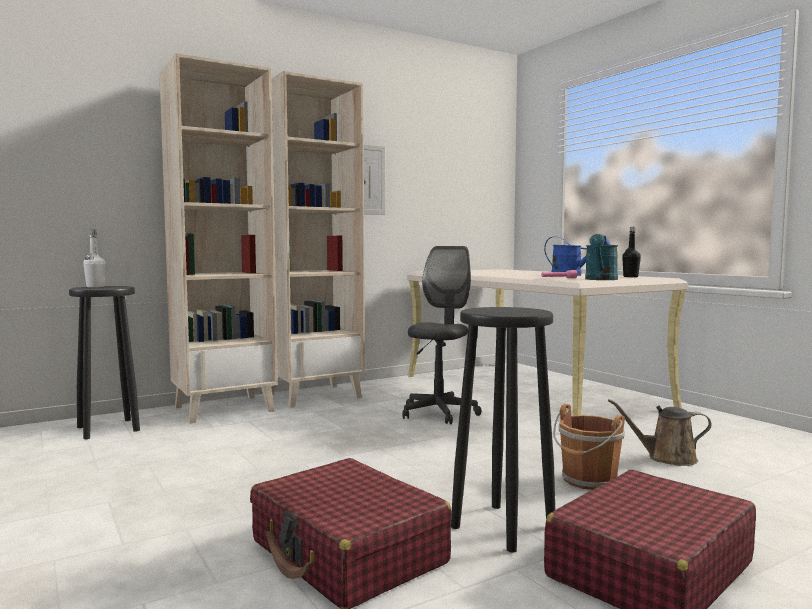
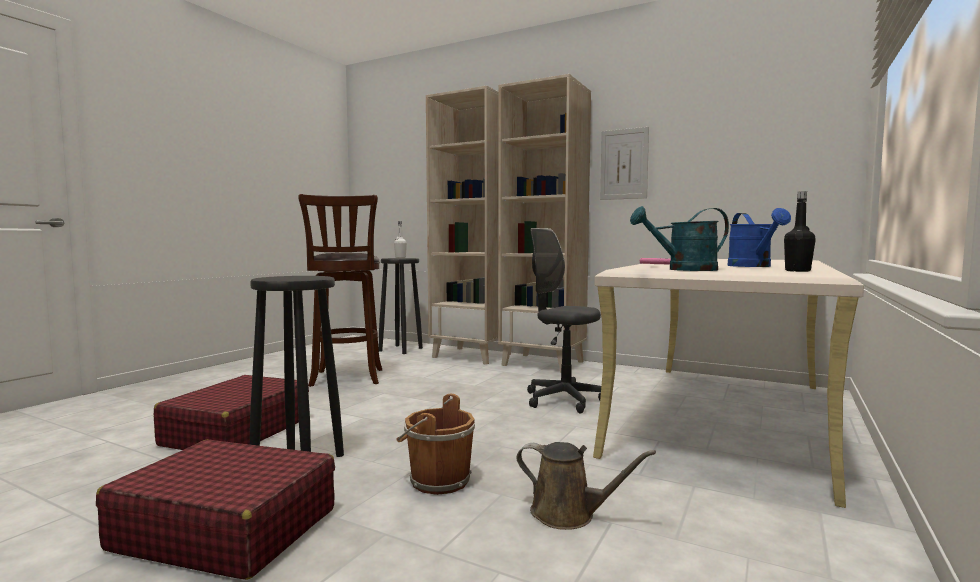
camera: 60 degrees right, 0 degrees up
(201, 472) = (346, 379): none -> brown stool
(439, 413) = (563, 400): grey office chair -> grey office chair turned 135 degrees counterclockwise
(667, 458) = (569, 514): brown watering can -> brown watering can turned 135 degrees clockwise

